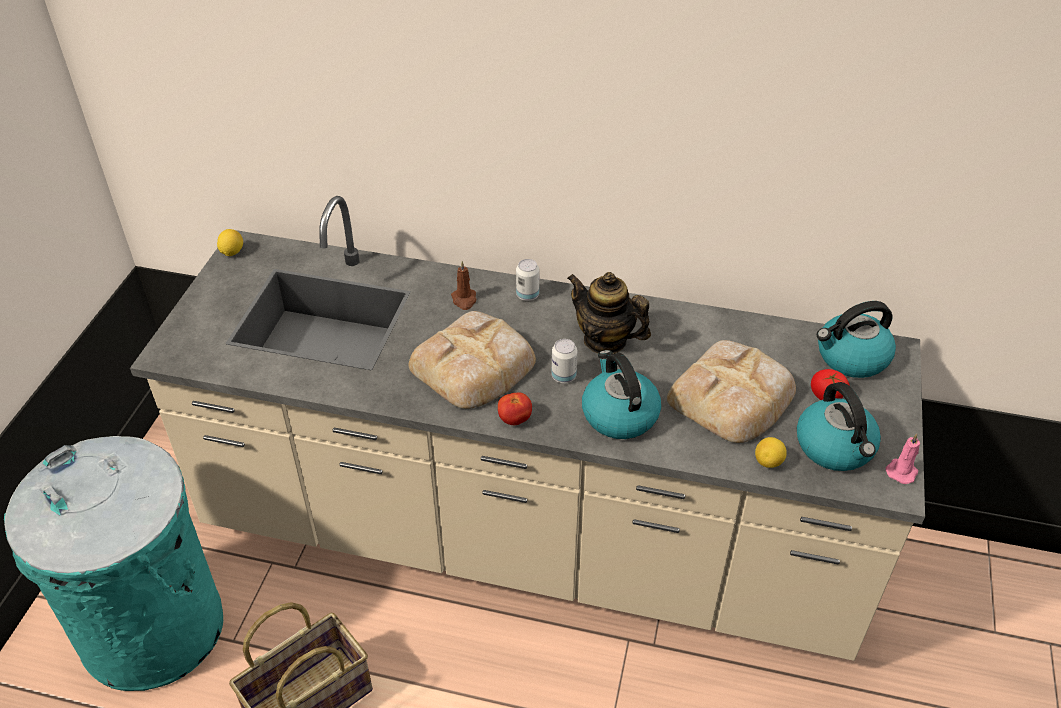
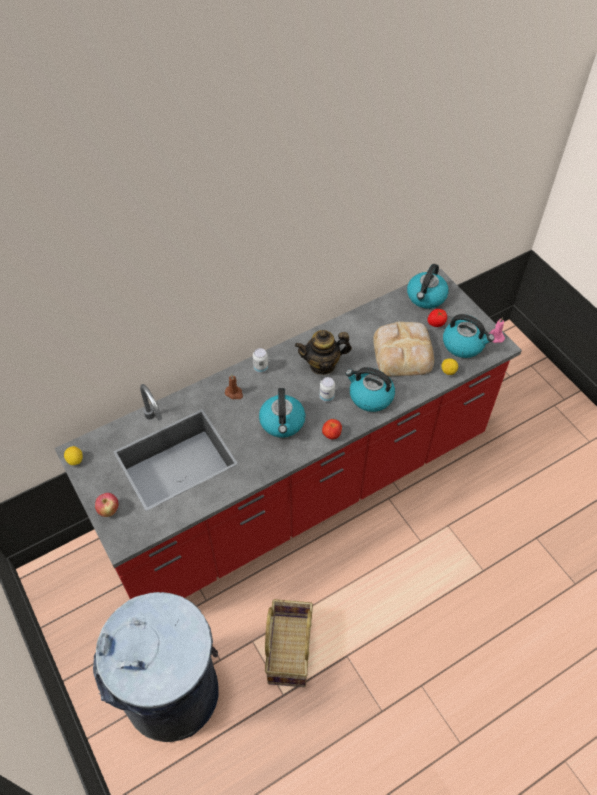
camera: 45 degrees left, 10 degrees up
(152, 629) = (173, 693): turquoise trash can -> grey trash can
(196, 317) = (109, 510): none -> apple
(475, 366) = (282, 423): bread -> kettle
(530, 536) = (298, 489): beige counter -> red counter

